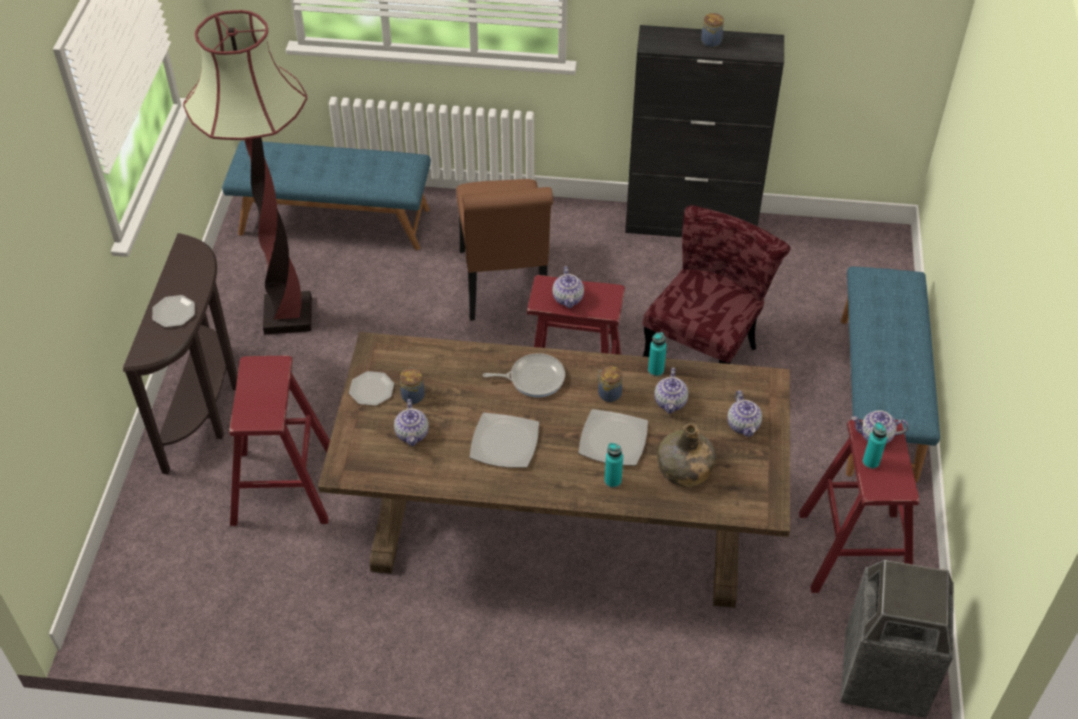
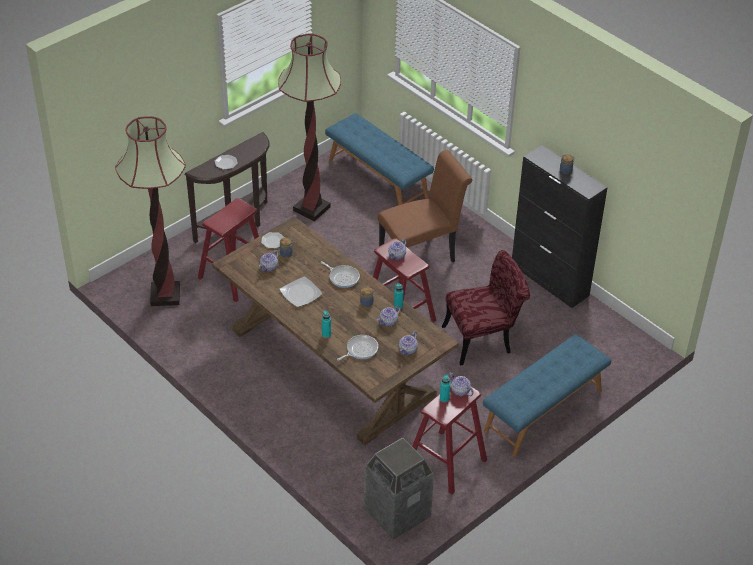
camera: 40 degrees right, 5 degrees down
(208, 587) = (165, 295): none -> floor lamp
(504, 287) = (422, 254): brown chair -> brown chair turned 150 degrees counterclockwise
(612, 440) = (345, 320): plate -> none
(684, 470) = (360, 350): green bottle -> frying pan

